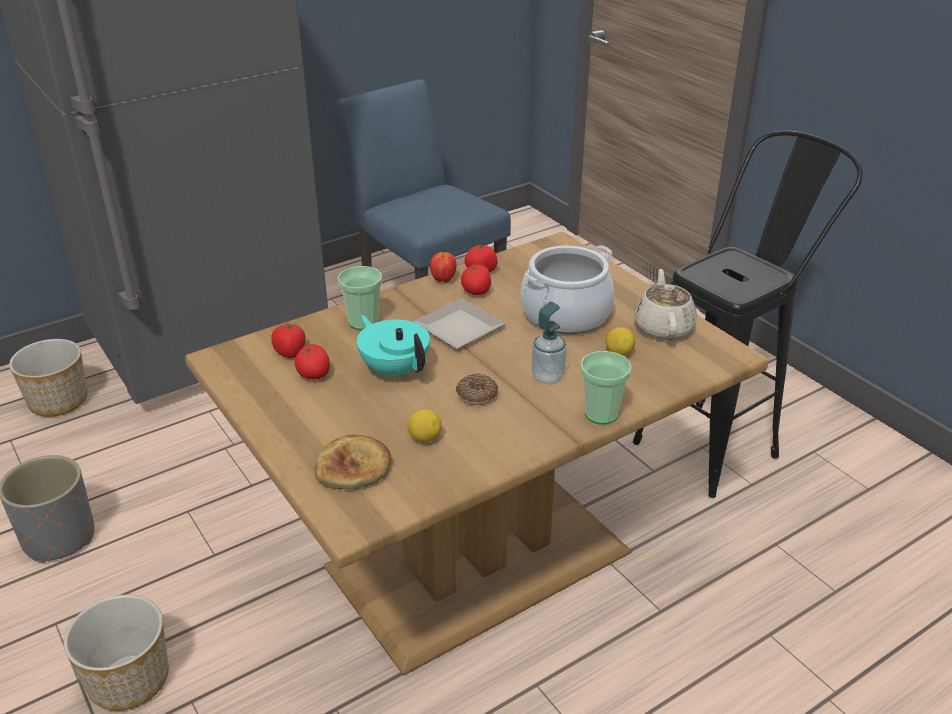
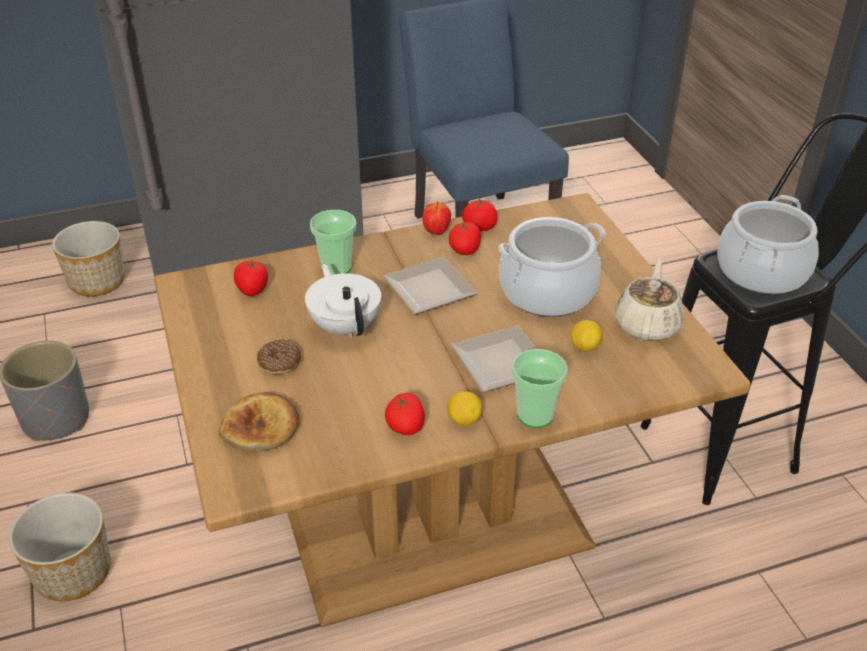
camera: 15 degrees right, 5 degrees up
(314, 375) = (265, 318): tomato -> tomato (406, 427)
(395, 369) = (345, 326): turquoise teapot -> white teapot
(424, 438) = (343, 408): lemon -> lemon (464, 420)
(476, 395) = (415, 369): donut -> donut (279, 362)
(547, 377) = (497, 362): soap dispenser -> plate
(734, 275) = (762, 272): none -> cooking pot

